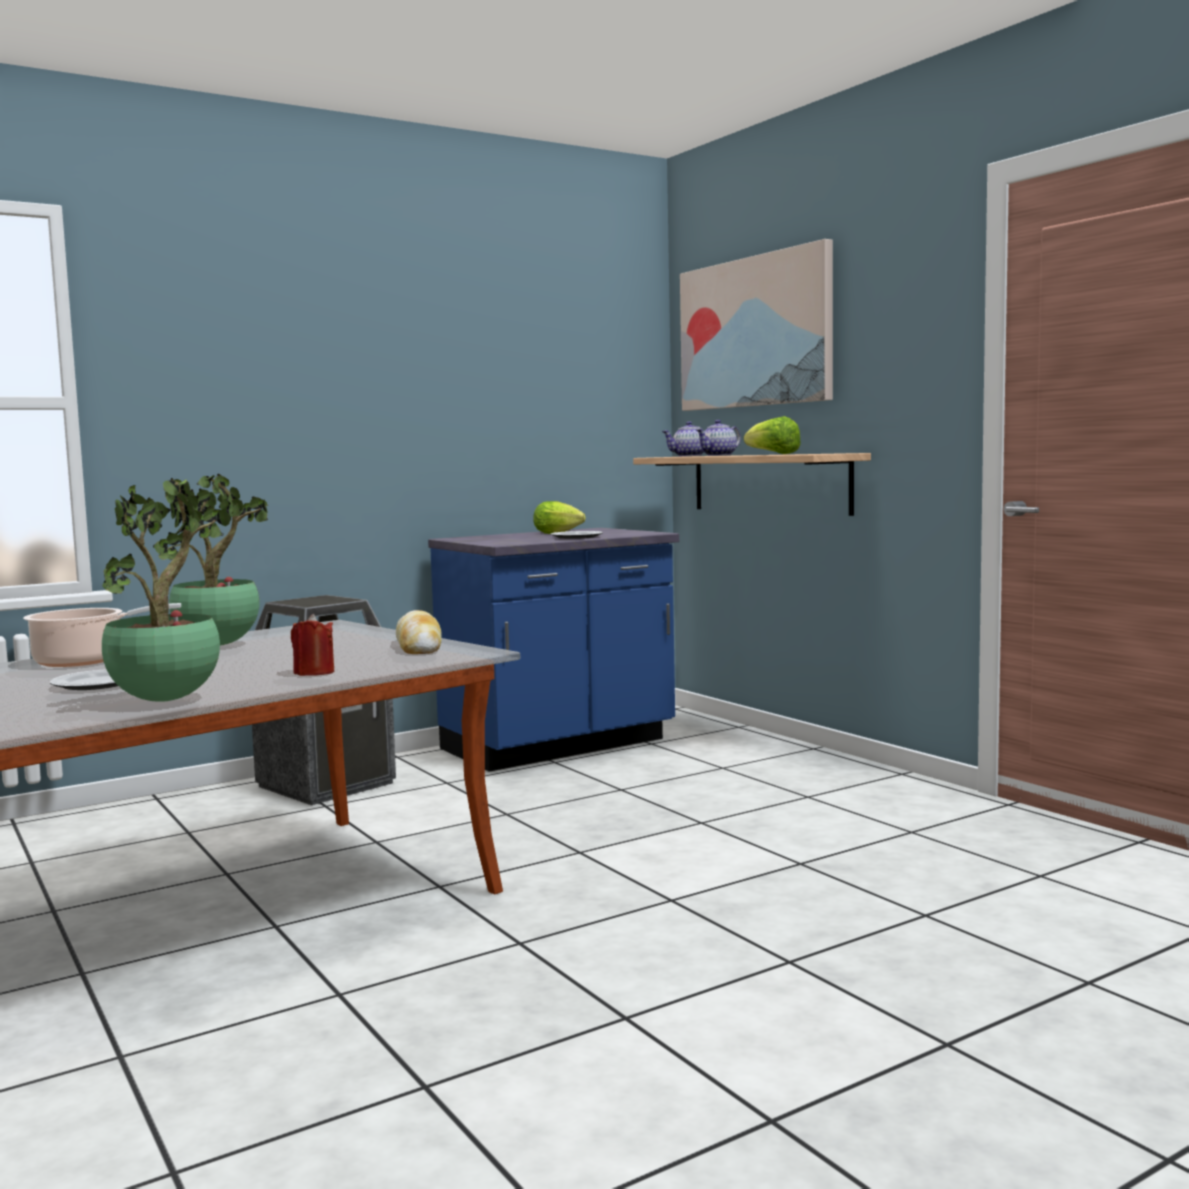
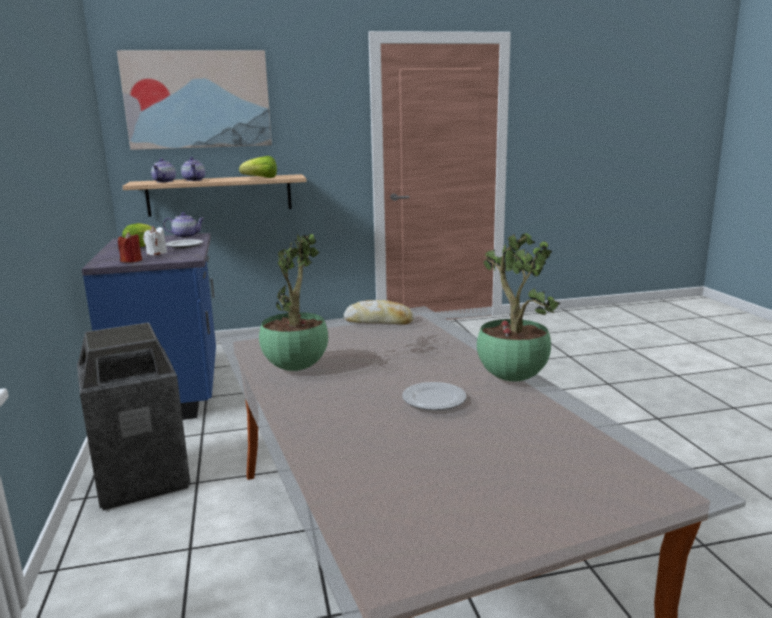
camera: 70 degrees left, 10 degrees up
(85, 661) = (316, 409): cooking pot -> none
(314, 672) = (449, 344): red candle -> red candle (131, 261)
(520, 538) = (156, 253): none -> white candle
(639, 532) = (186, 236): none -> teapot

